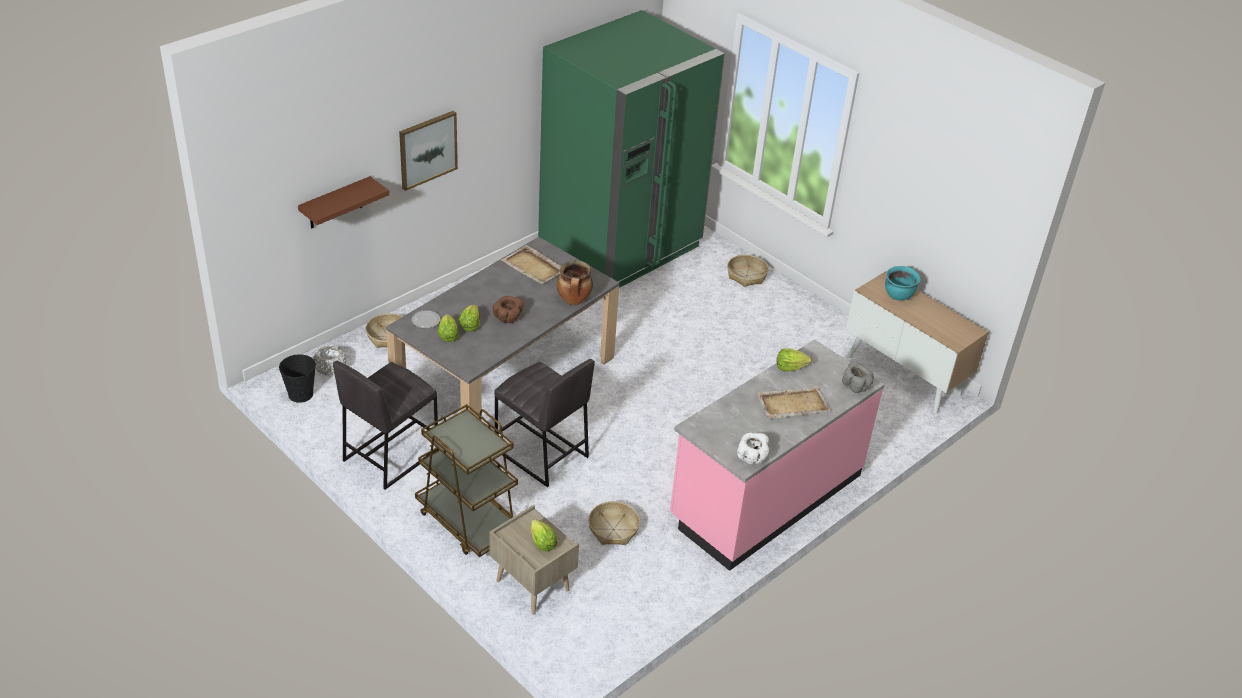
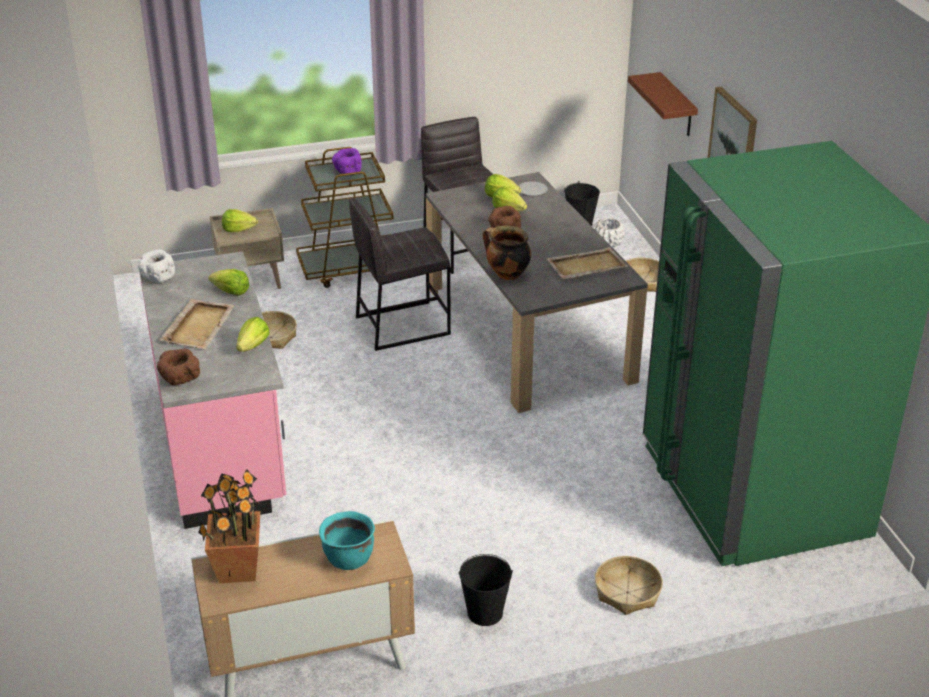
camera: 120 degrees right, 5 degrees down
(462, 439) = (347, 172): none -> purple bowl
(737, 407) = (231, 292): none -> lettuce
(808, 322) = (485, 613): none -> black bucket
(856, 386) = (180, 379): grey bowl -> brown bowl
(946, 332) = (237, 569): none -> potted plant

